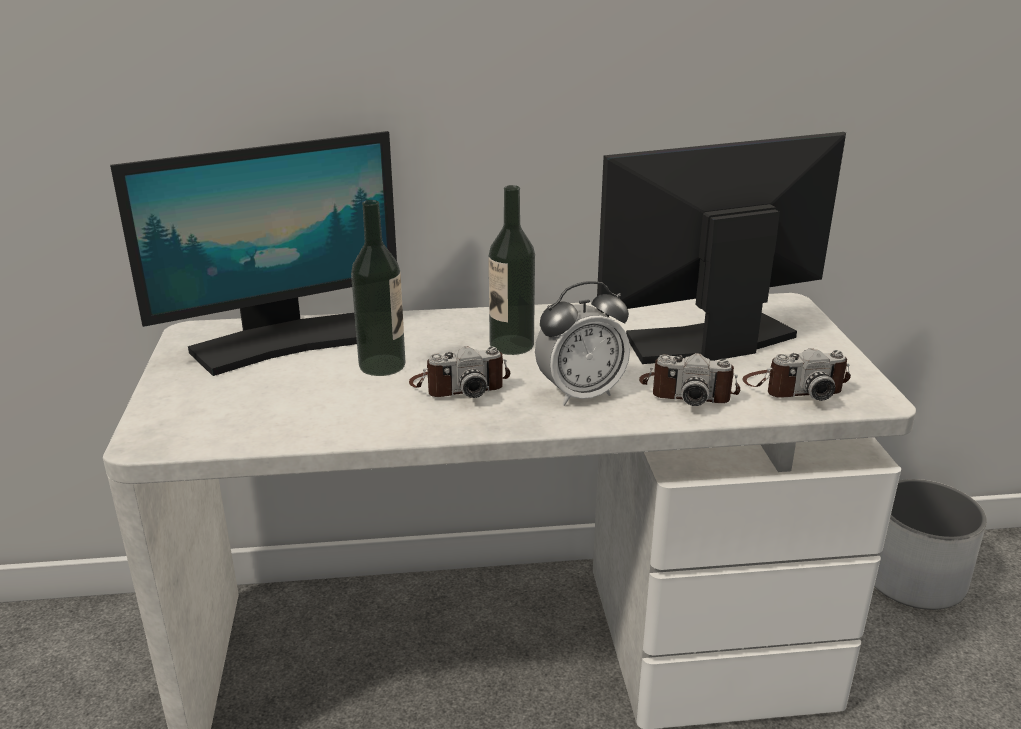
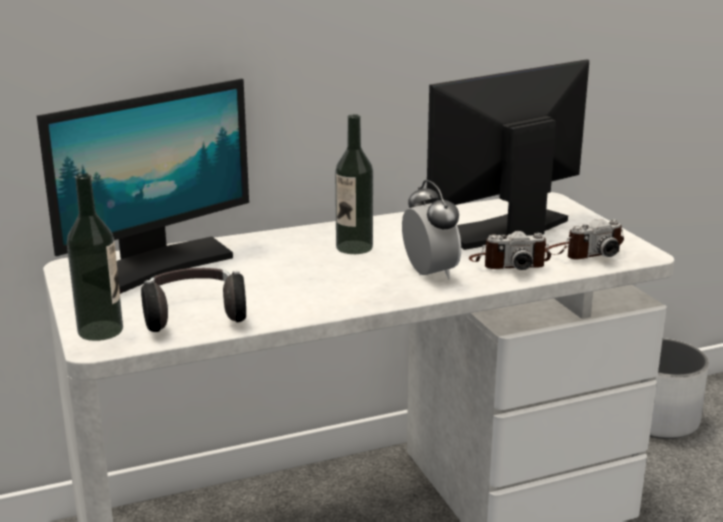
camera: 15 degrees left, 5 degrees down
(273, 417) = (194, 316): none -> headphones
(382, 365) = (258, 272): bottle -> bottle (100, 330)
(459, 385) = (331, 278): camera -> none
(580, 394) = (429, 274): alarm clock -> alarm clock turned 75 degrees counterclockwise

